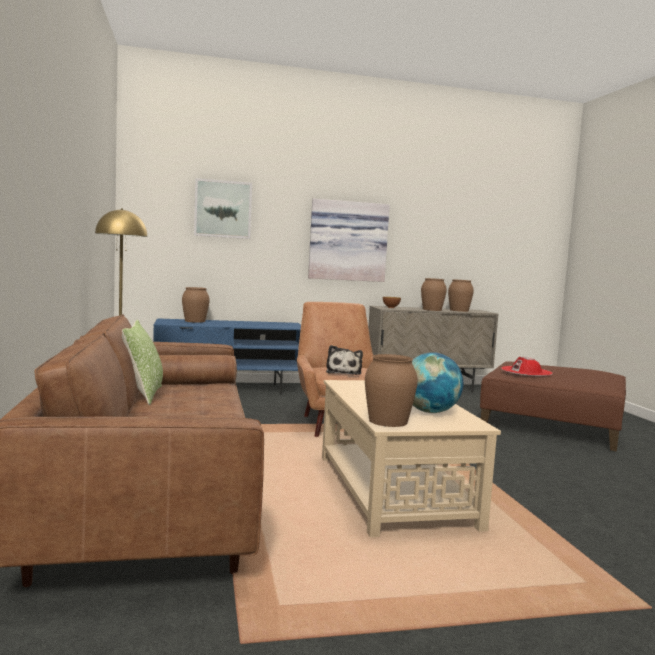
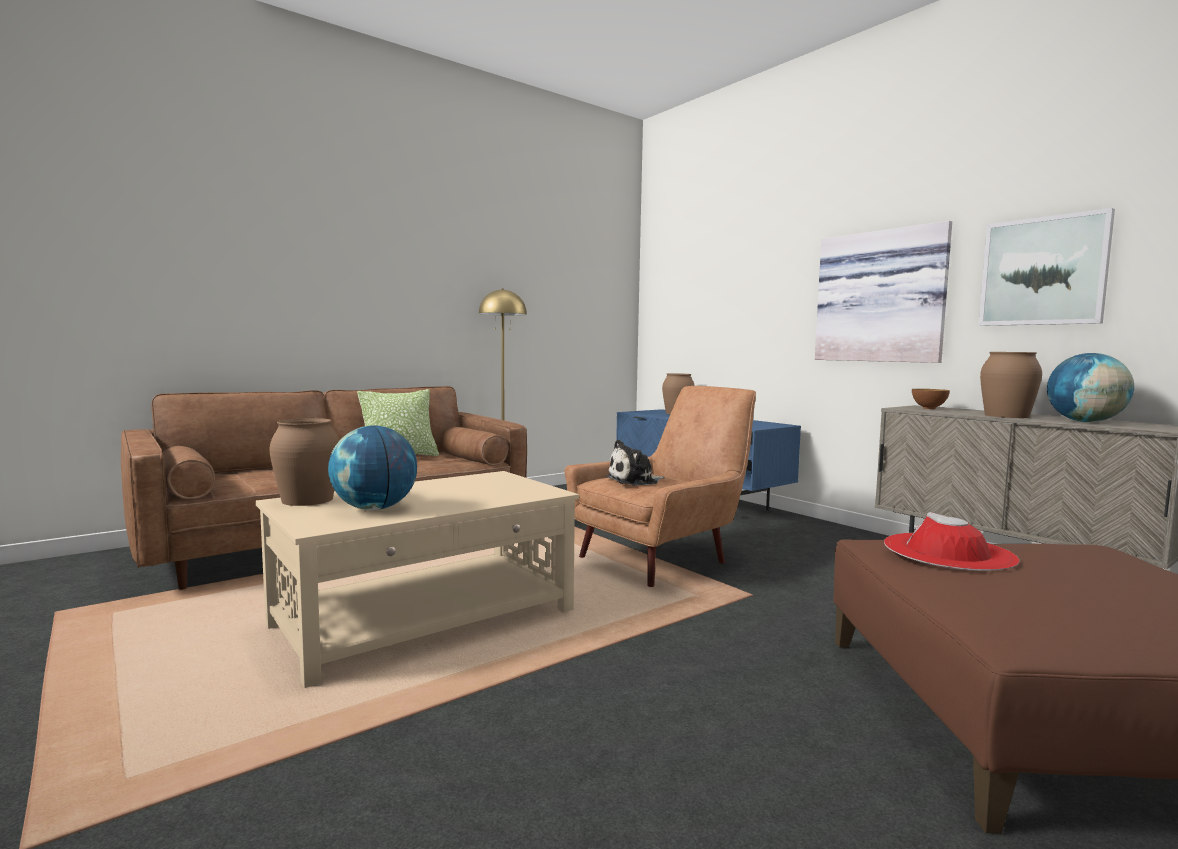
camera: 65 degrees right, 0 degrees up
(223, 209) = (724, 275): picture -> picture (1043, 271)
(459, 310) = (1085, 421): brown vase -> globe

